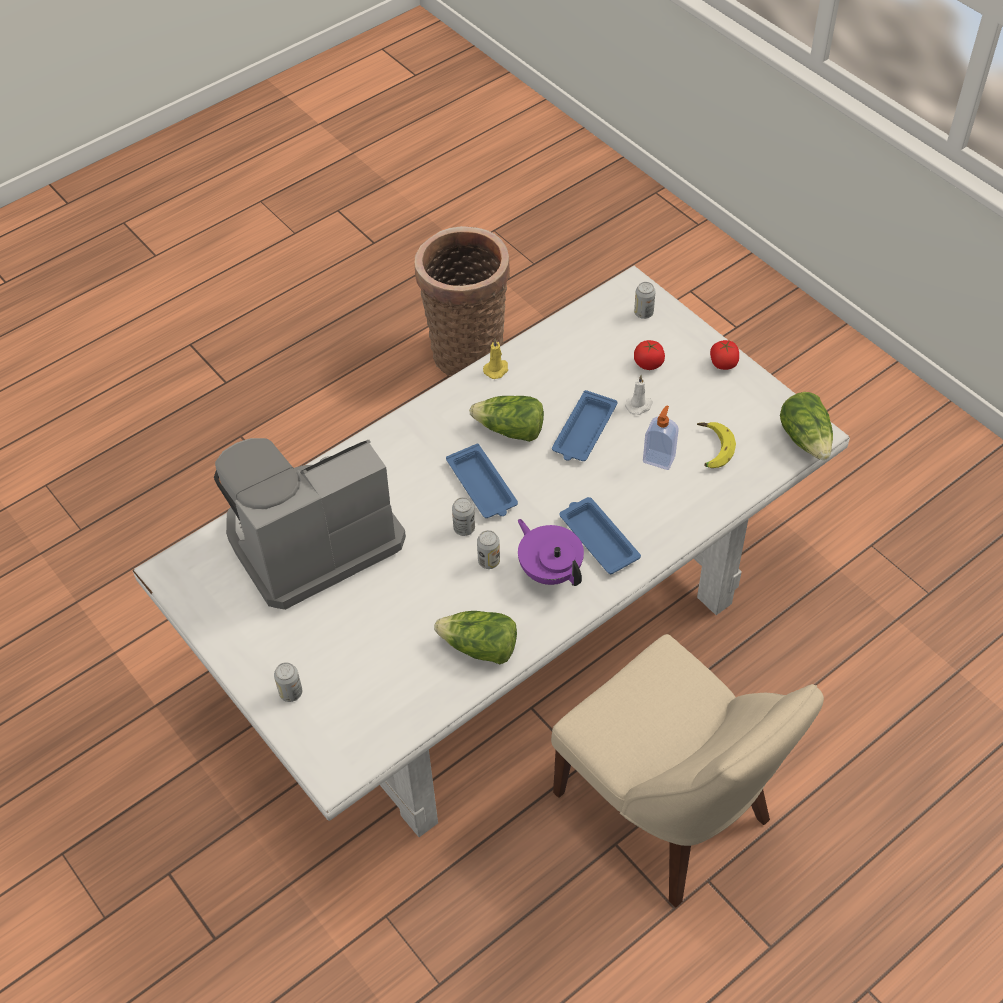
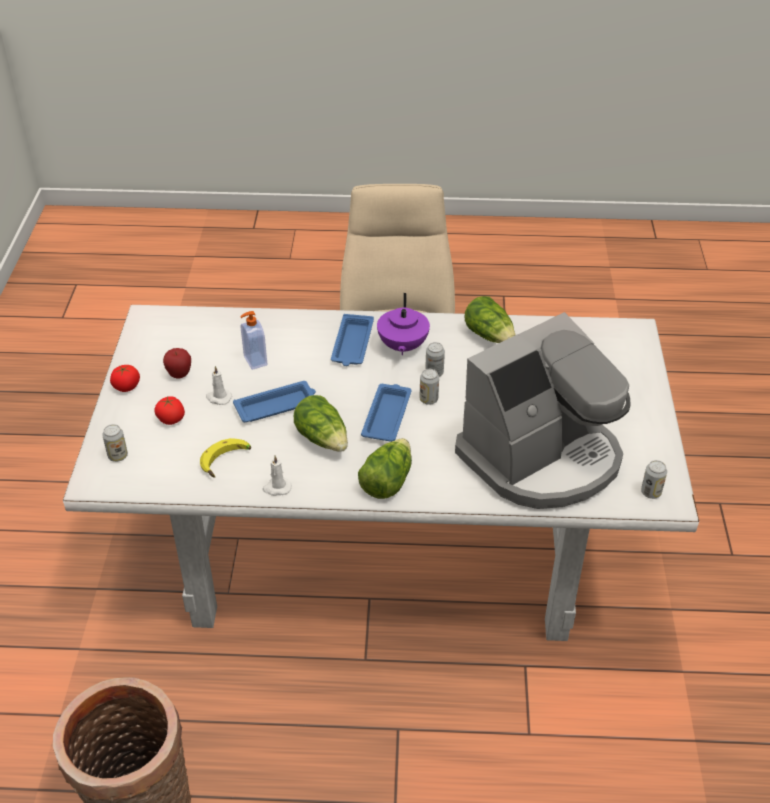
camera: 140 degrees left, 10 degrees down
(291, 693) = (632, 379): can -> can (651, 492)
(310, 538) = (542, 458): coffee machine -> coffee machine turned 45 degrees counterclockwise
(496, 369) = (276, 488): yellow candle -> white candle
(700, 402) = (179, 375): none -> apple
(711, 449) = (216, 346): banana -> banana (227, 462)
(806, 439) = (156, 317): lettuce -> lettuce (386, 481)

